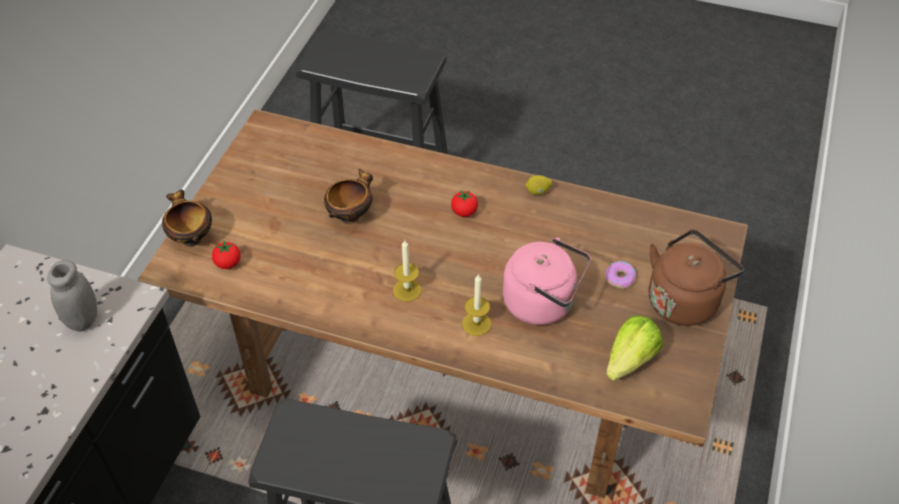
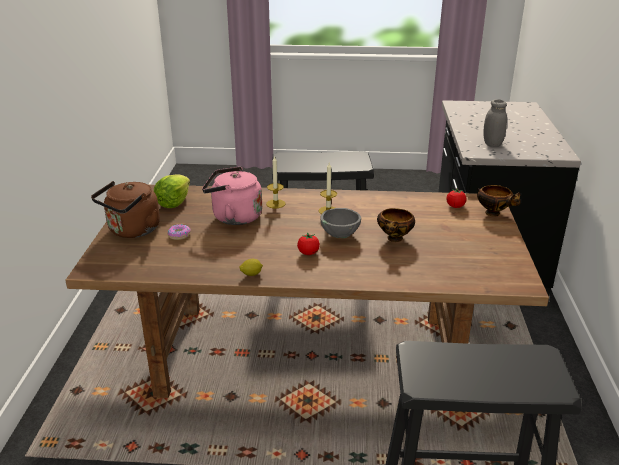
camera: 165 degrees right, 20 degrees down
(413, 236) = (340, 235): none -> grey bowl

